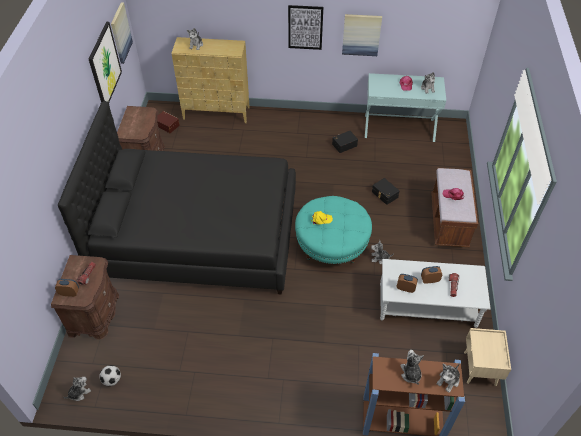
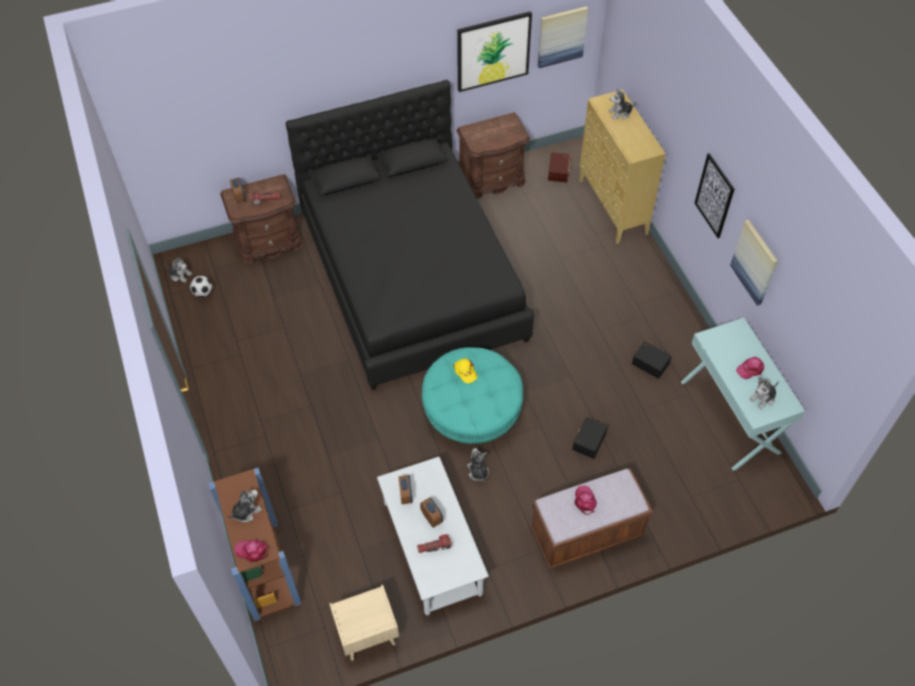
camera: 65 degrees right, 5 degrees up
(448, 380) = (252, 551): plush toy -> pink cap

